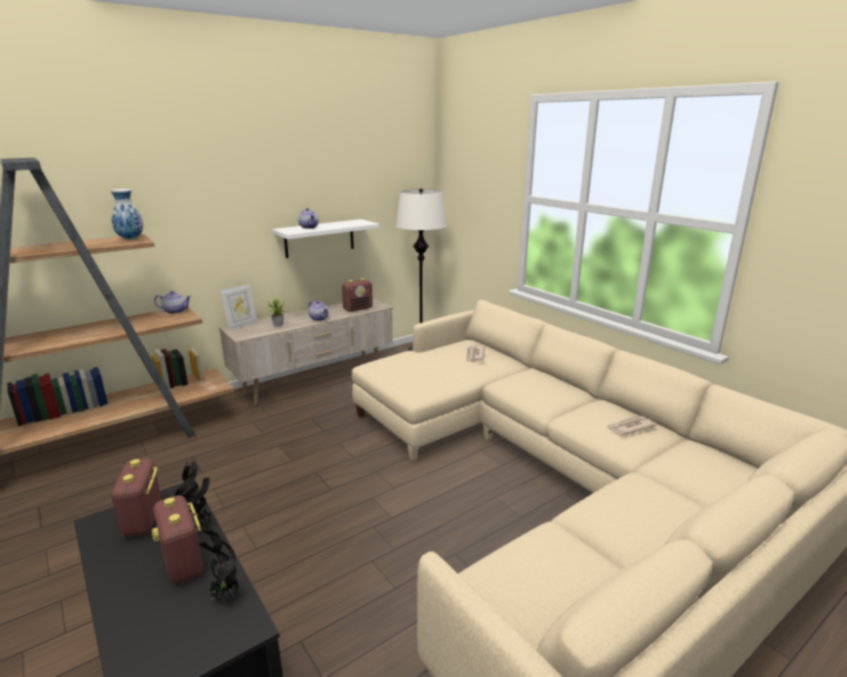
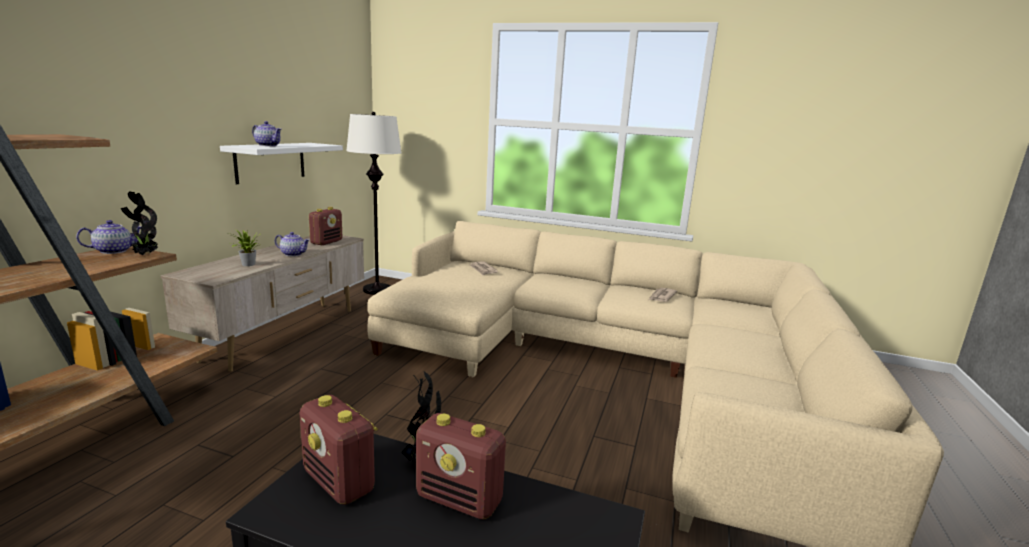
camera: 35 degrees left, 5 degrees down
(130, 239) = (56, 136): vase -> none
(224, 597) = (551, 507): potted plant -> potted plant (145, 255)
(241, 325) = (195, 270): picture frame -> none

